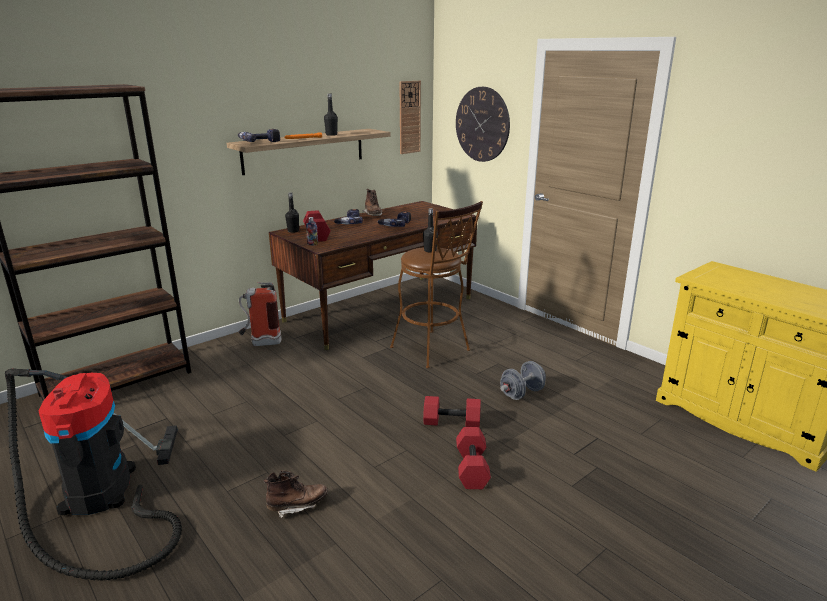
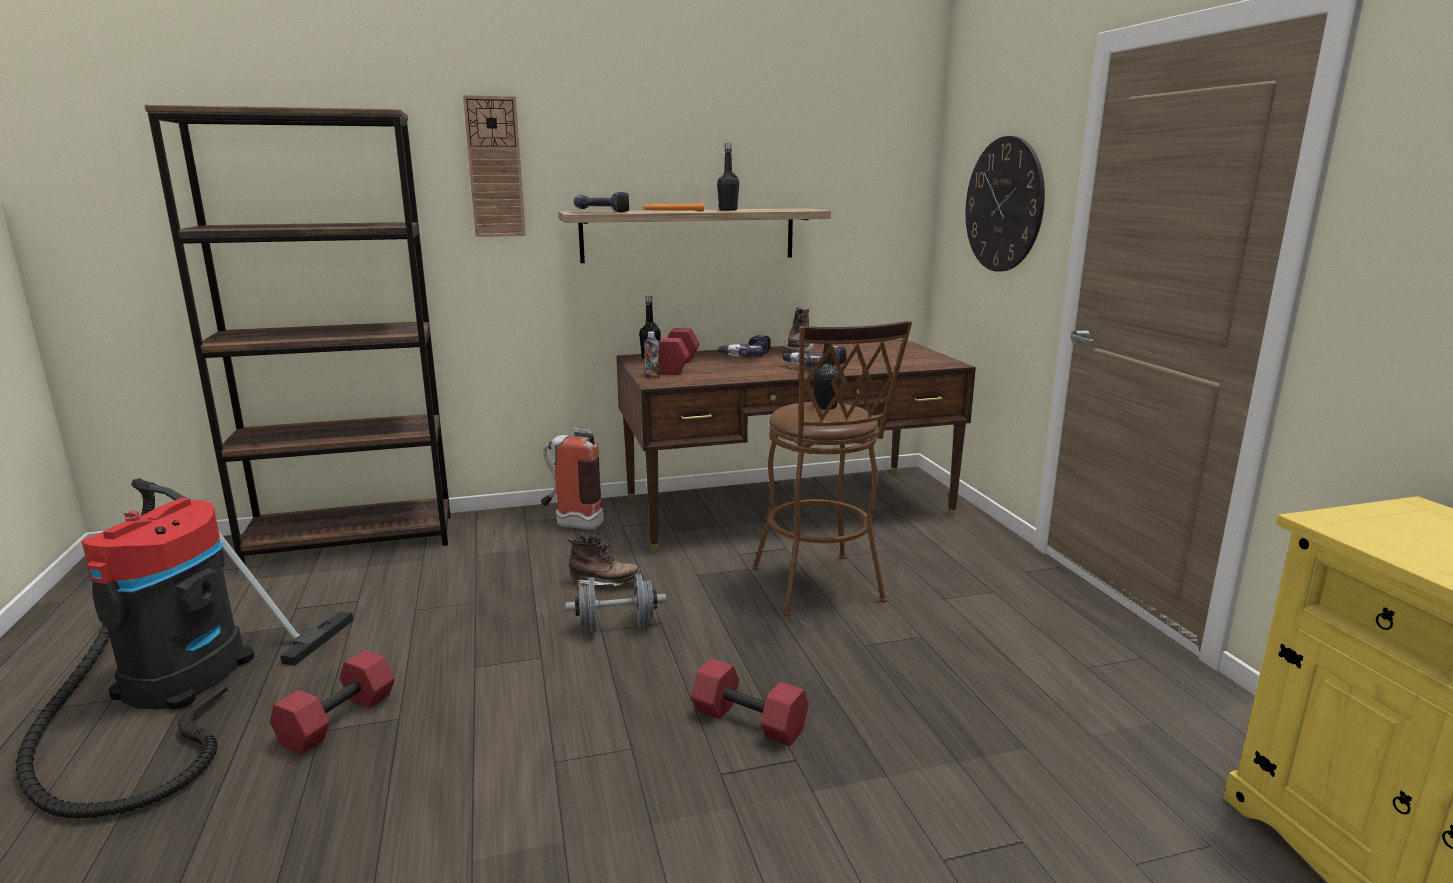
camera: 25 degrees right, 5 degrees down
(297, 505) = (385, 789): brown boot -> brown boot (604, 583)
(409, 117) = (890, 195): wall clock -> wall clock (495, 167)
(471, 468) = (713, 818): red dumbbell -> red dumbbell (338, 718)
(522, 393) = (924, 703): grey dumbbell -> grey dumbbell (617, 626)

